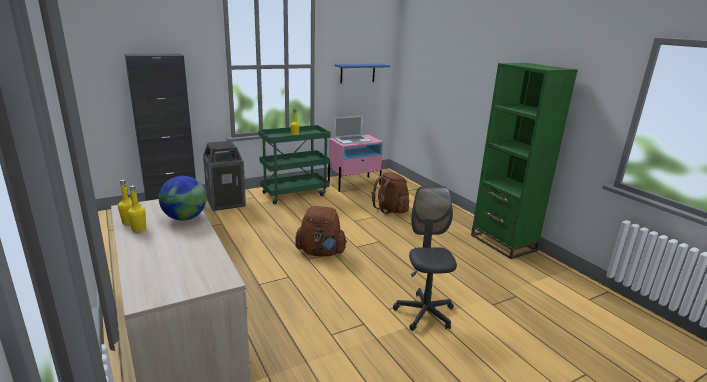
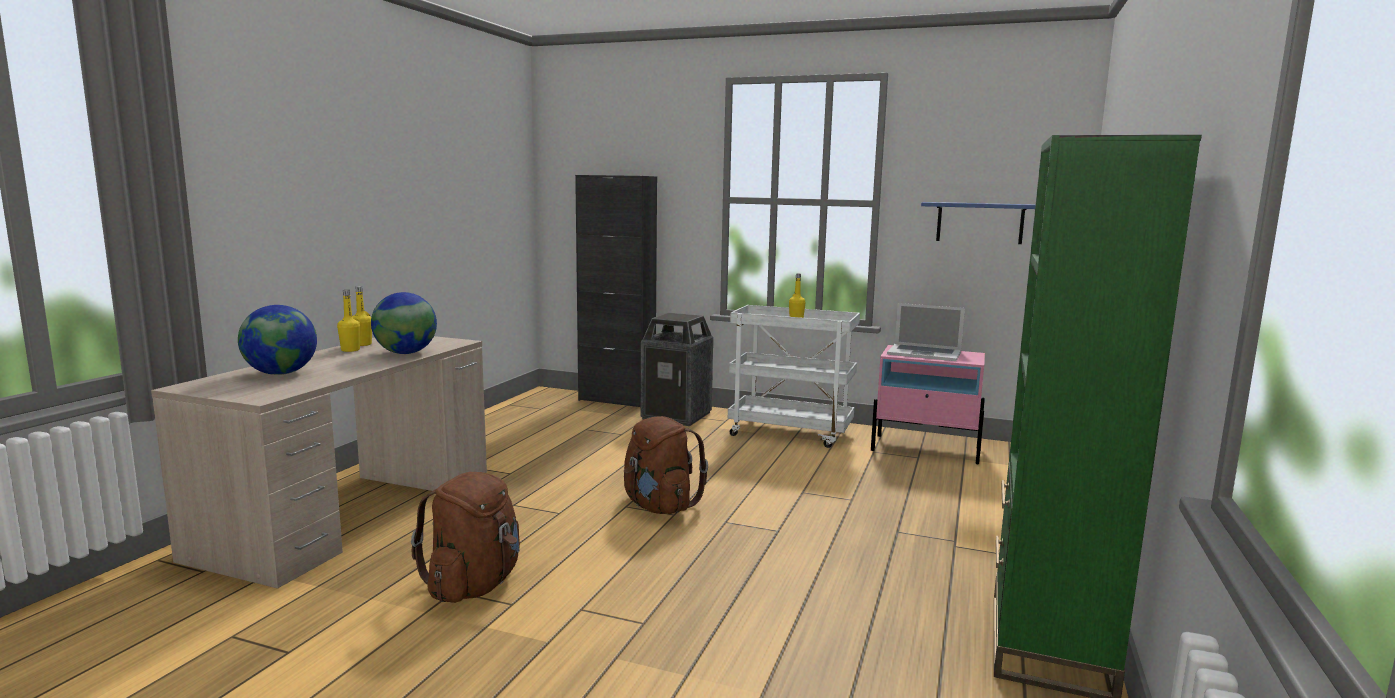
camera: 50 degrees right, 10 degrees down
(166, 263) = (281, 373): none -> globe
(295, 194) = (791, 433): green cart -> white cart
(391, 210) = (907, 502): brown backpack -> brown backpack (474, 585)
(424, 313) = (612, 644): grey office chair -> none

